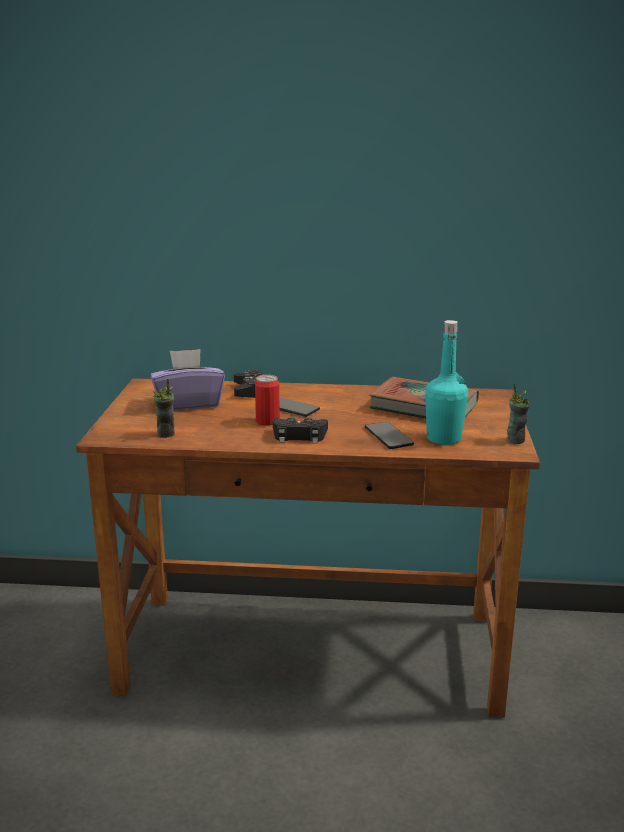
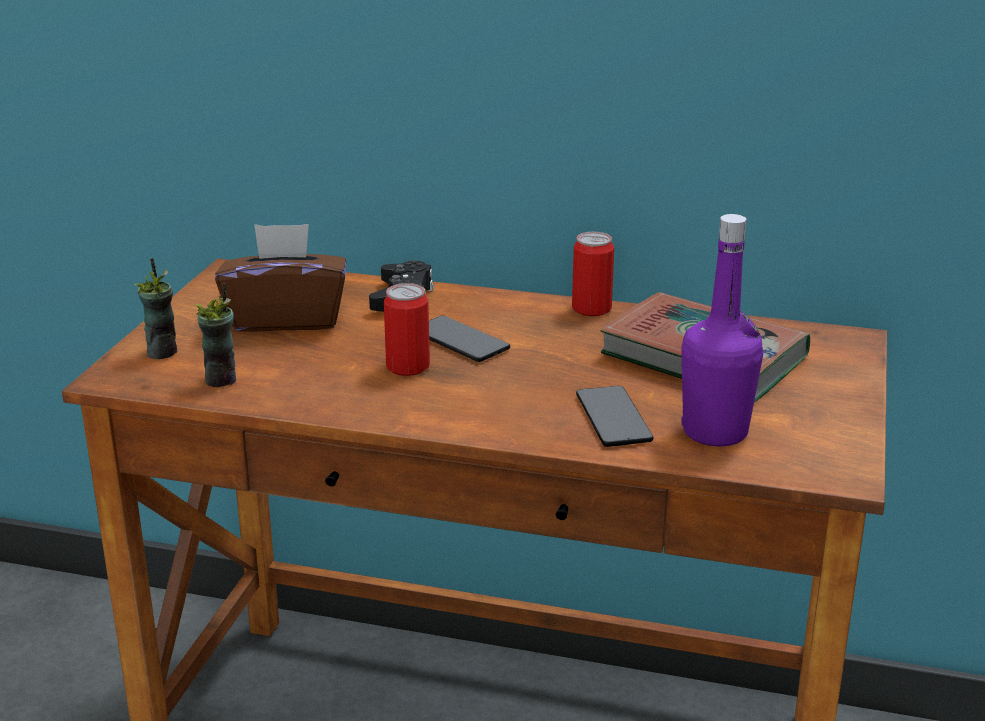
camera: 10 degrees right, 5 degrees up
(188, 404) = (286, 318): purple tissue box -> brown tissue box
(299, 436) = (451, 403): black game controller -> none
(355, 389) = (591, 308): none -> can
(443, 439) = (715, 432): turquoise bottle -> purple bottle
(515, 440) = (852, 447): cup -> cup (162, 352)

